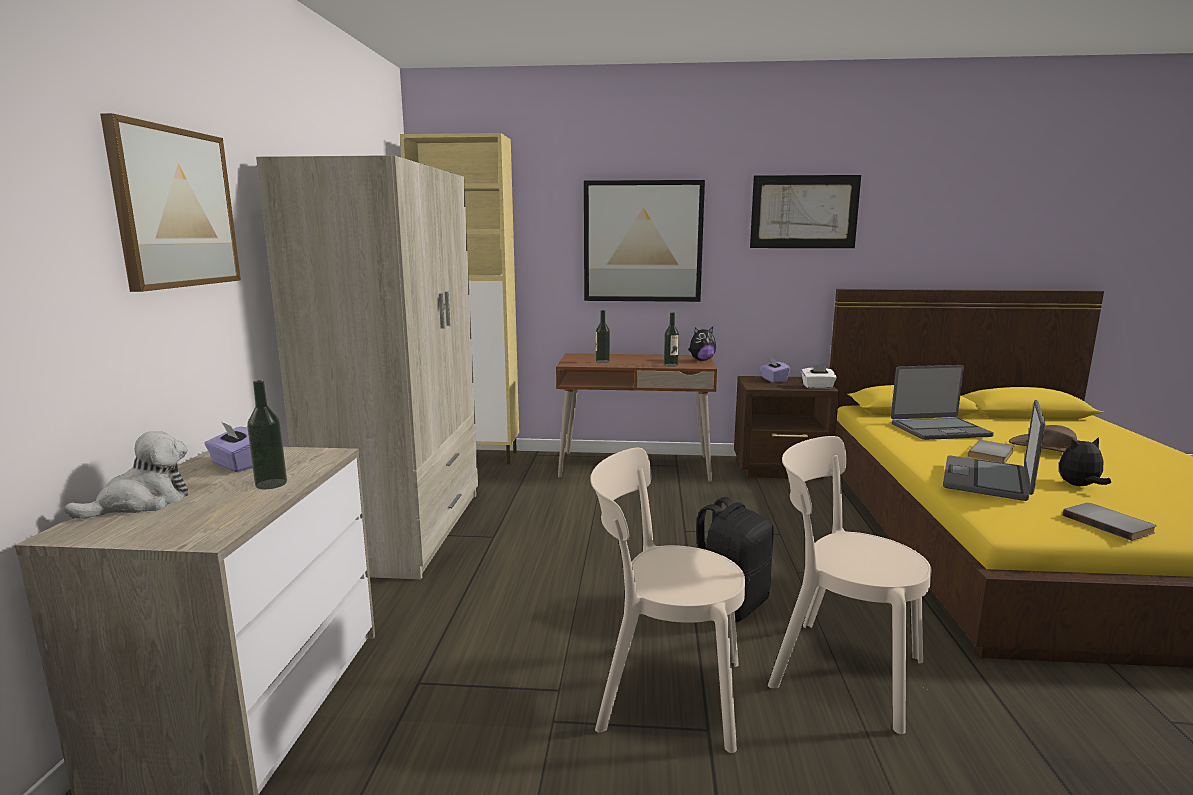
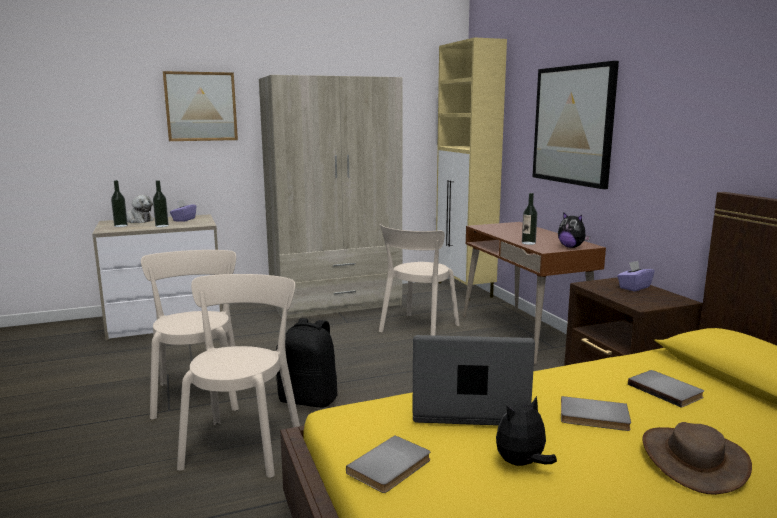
camera: 65 degrees right, 0 degrees up
(569, 505) = (417, 329): none -> beige chair
(602, 361) = (505, 230): bottle -> bottle (121, 225)
(804, 212) = (703, 91): picture -> none
(817, 387) = (639, 303): white tissue box -> none
(939, 430) = (666, 390): laptop -> grey book
(1079, 486) = (522, 464): plush toy -> plush toy turned 90 degrees counterclockwise

